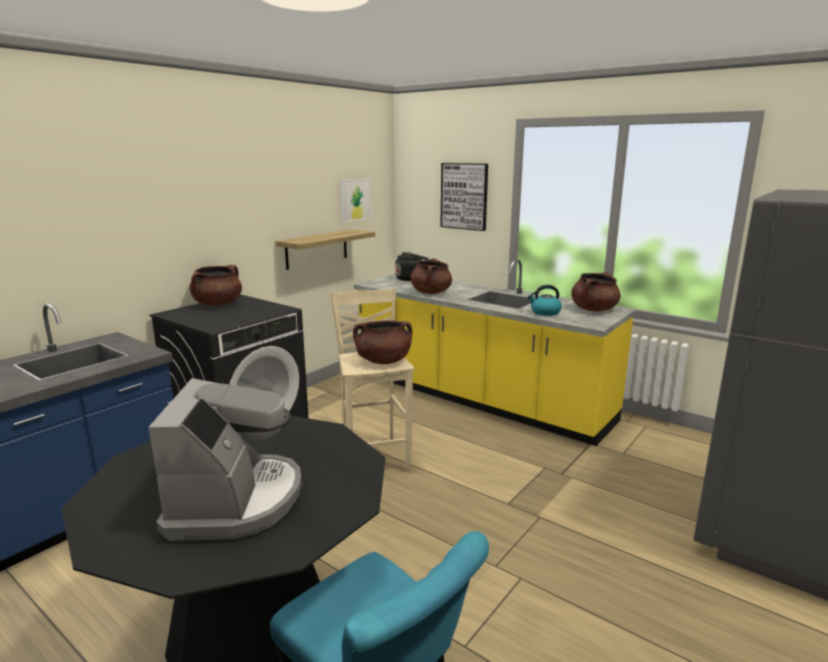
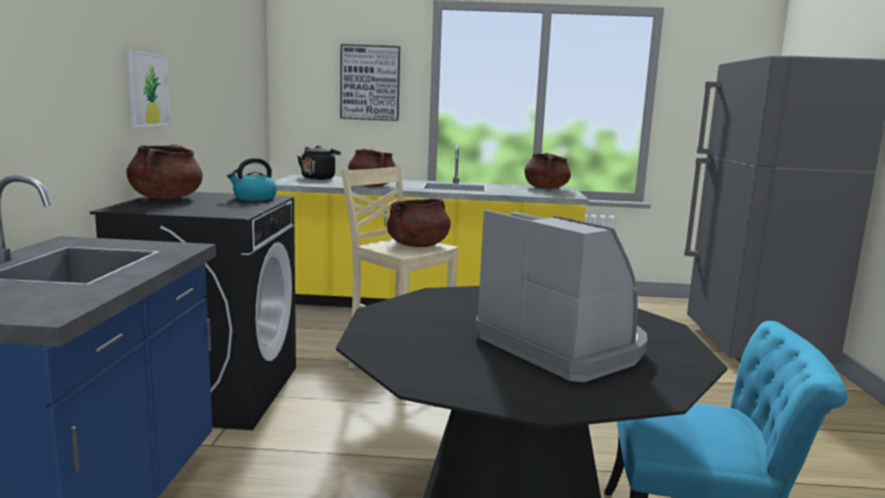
camera: 35 degrees left, 5 degrees down
(317, 249) = (220, 138): shelf -> none
(355, 199) = (245, 81): picture -> picture (148, 90)
(545, 312) = (514, 192): kettle -> kettle (254, 198)

